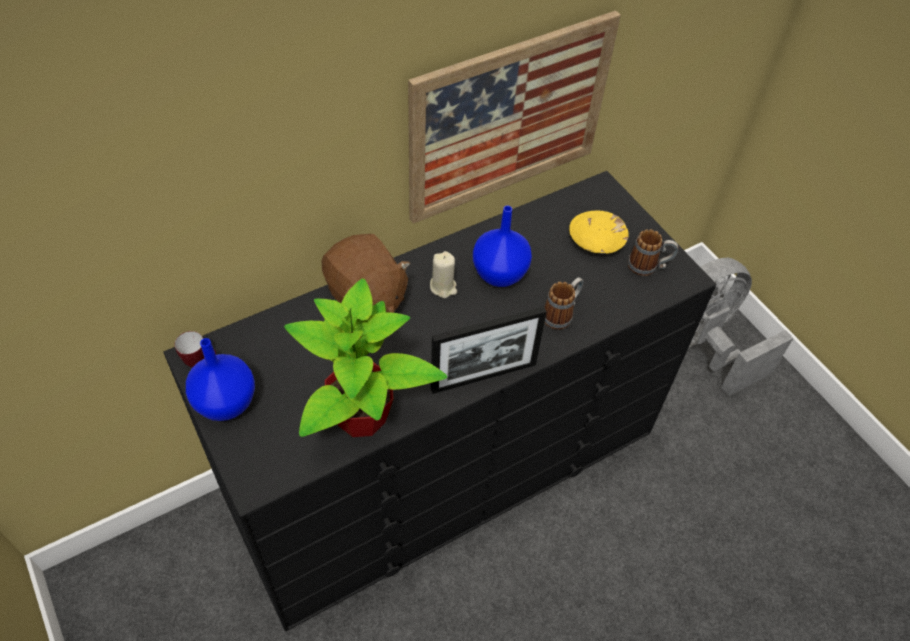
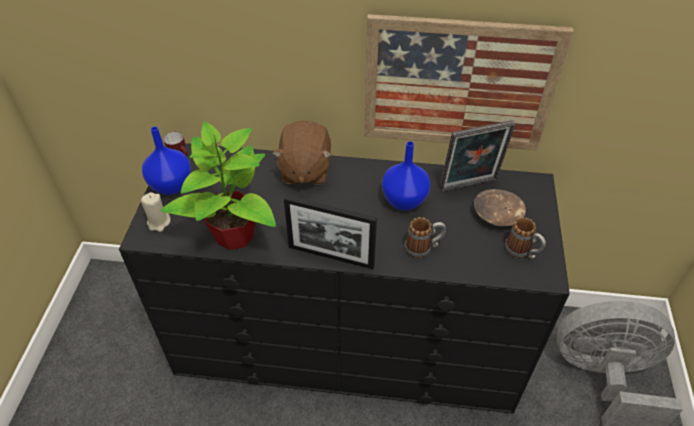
camera: 40 degrees right, 5 degrees down
(443, 287) = (358, 189): beige candle -> beige candle (159, 222)
(546, 224) = (469, 186): none -> picture frame
(596, 241) = (497, 215): yellow bowl -> brown bowl

